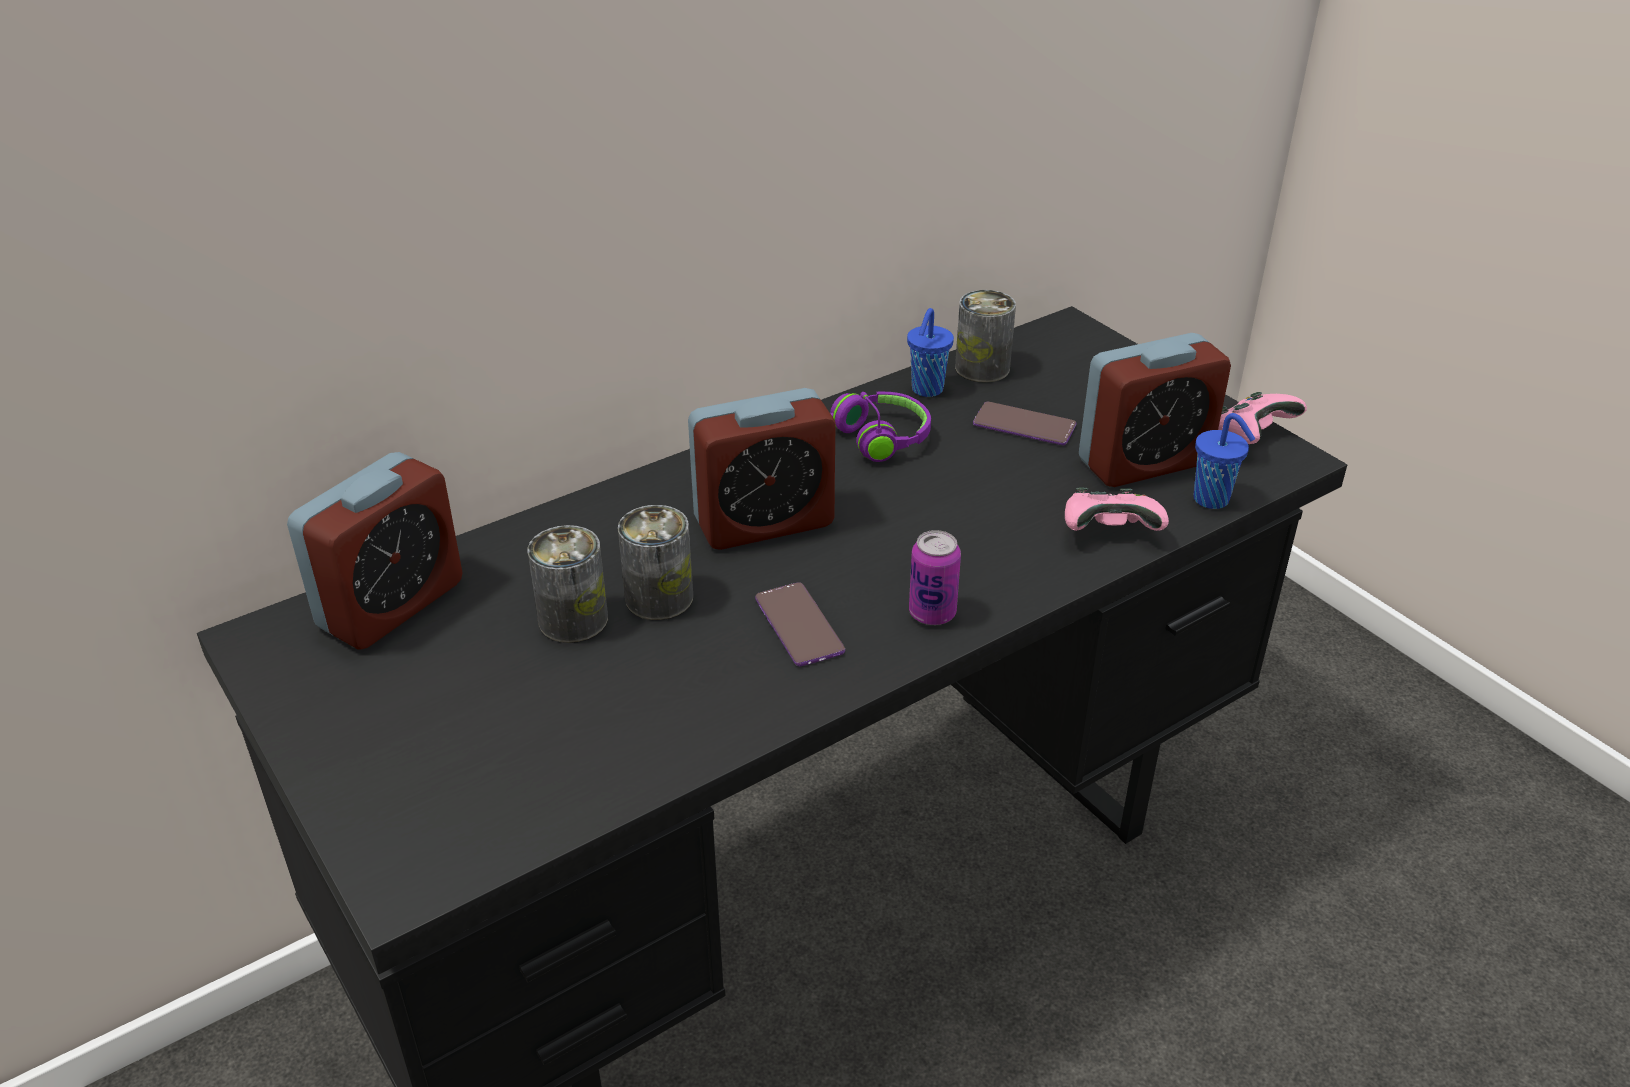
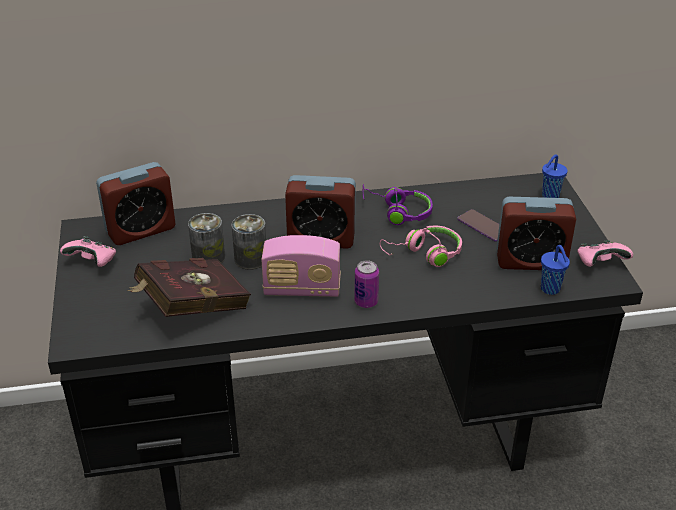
camera: 25 degrees right, 0 degrees up
(607, 731) = (190, 308): none -> red book
(799, 625) = (302, 289): phone -> radio
(926, 390) = (447, 196): blue cup -> blue cup (549, 197)
(966, 499) = (424, 254): none -> pink headphones
(982, 368) = (485, 192): can -> none
(1109, 532) = (483, 290): pink game controller -> pink game controller (93, 262)

